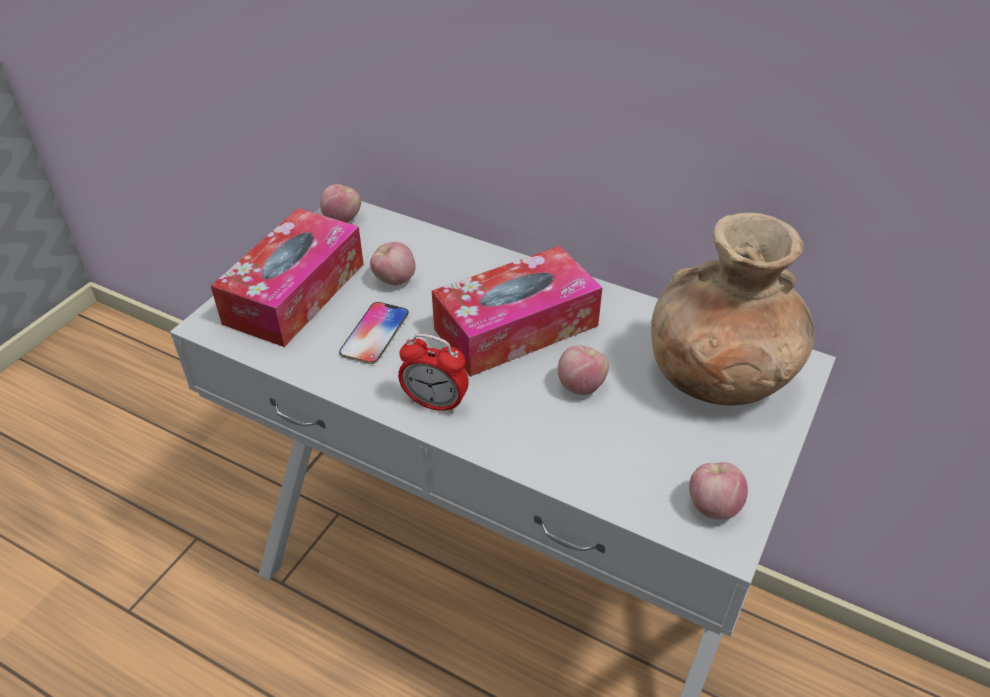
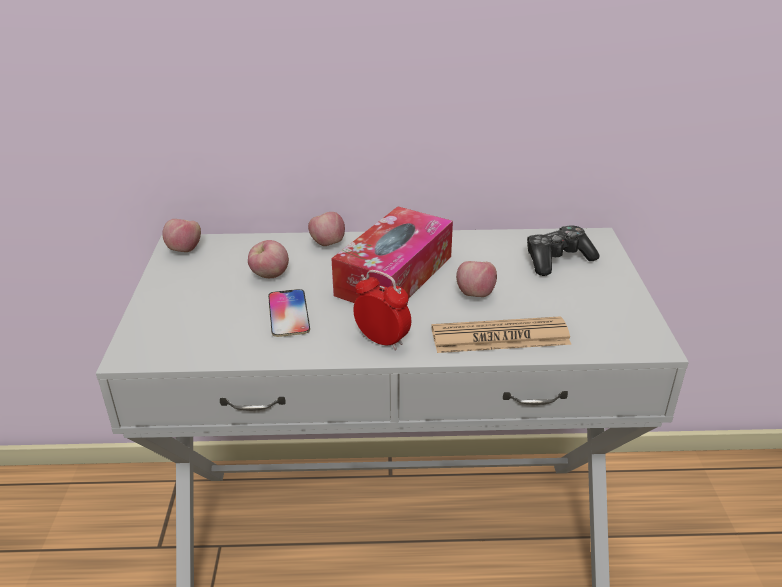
camera: 30 degrees left, 10 degrees down
(295, 293) = (191, 309): tissue box -> none
(435, 403) = (382, 340): alarm clock -> alarm clock turned 135 degrees counterclockwise
(559, 452) = (500, 337): none -> newspaper
(713, 506) = (626, 329): apple -> apple (327, 243)
(719, 377) = (557, 259): brown vase -> game controller

